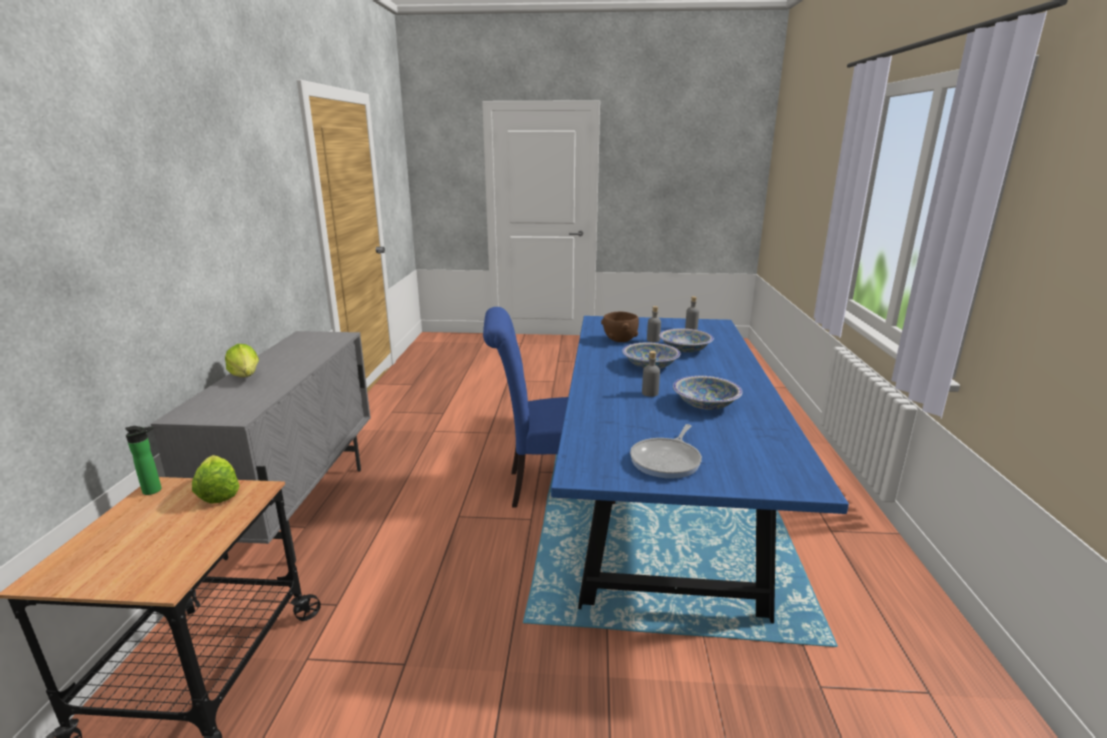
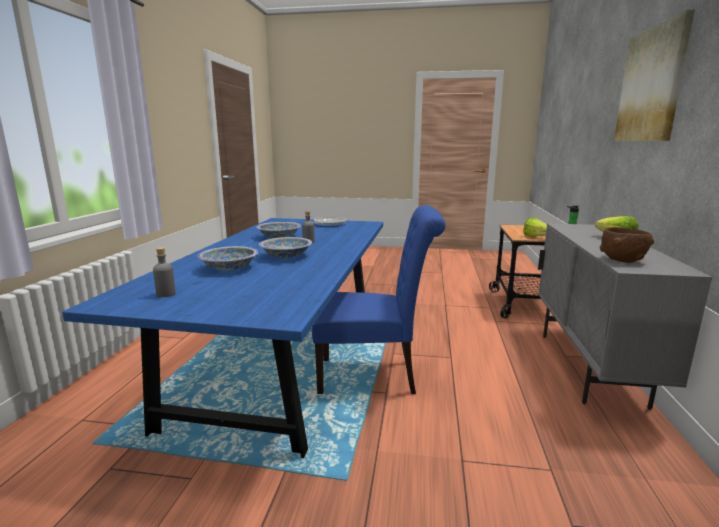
camera: 175 degrees left, 5 degrees down
(145, 182) = (651, 85): none -> picture
(620, 340) = (287, 280): brown bowl -> brown bowl (622, 260)
(653, 340) = (246, 279): grey bottle -> none

